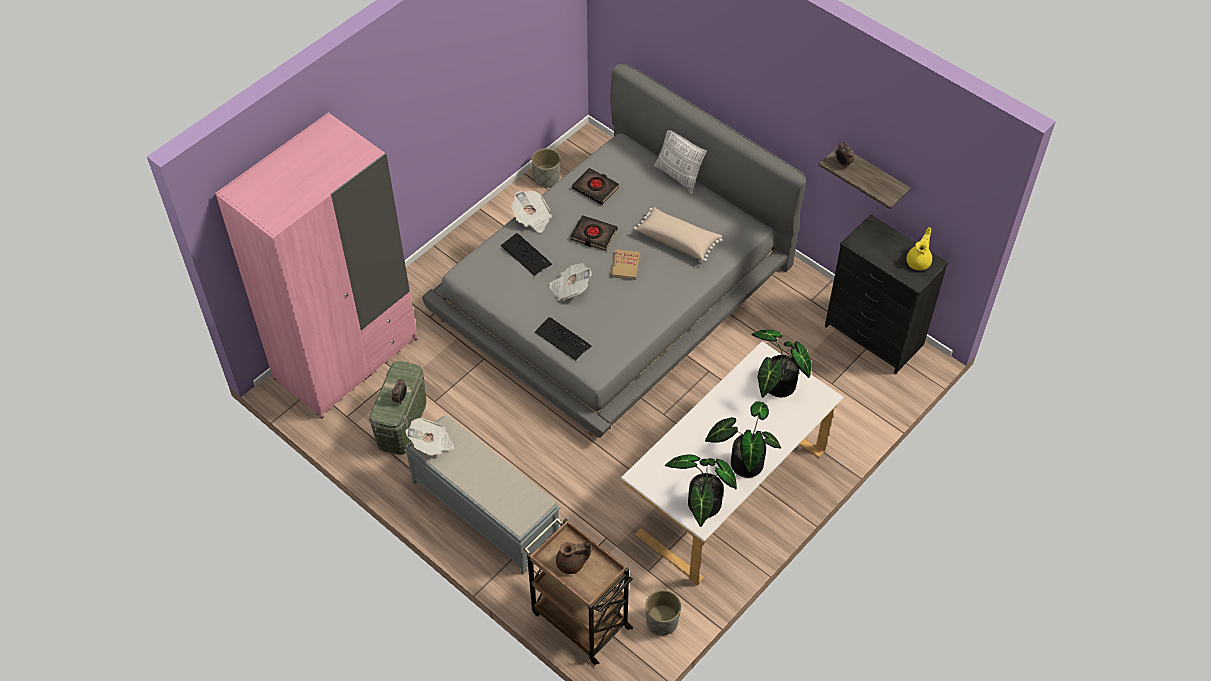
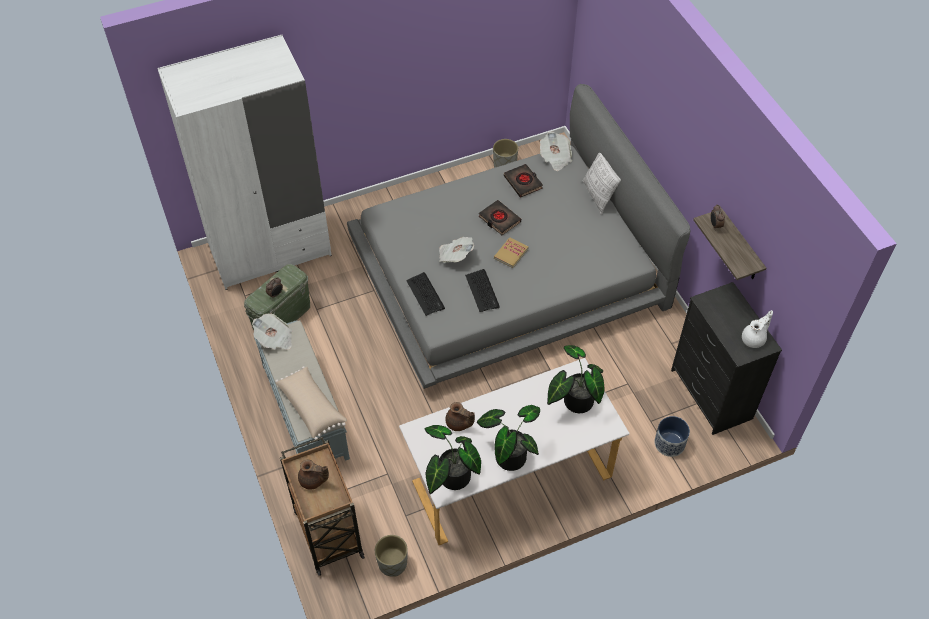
camera: 25 degrees right, 0 degrees up
(346, 358) = (270, 251): pink wardrobe -> white wardrobe
(526, 254) = (435, 216): keyboard -> keyboard (482, 291)
(532, 218) = (457, 189): newspaper -> newspaper (555, 158)
(678, 240) = (567, 248): beige pillow -> beige pillow (312, 407)
(678, 451) = (459, 423): none -> brown teapot
(860, 398) = (669, 443): none -> planter
(919, 261) = (754, 339): yellow teapot -> white teapot

